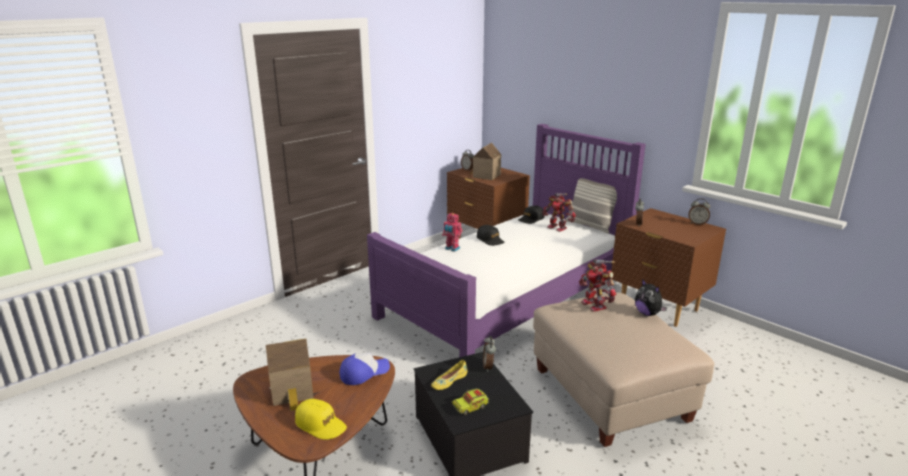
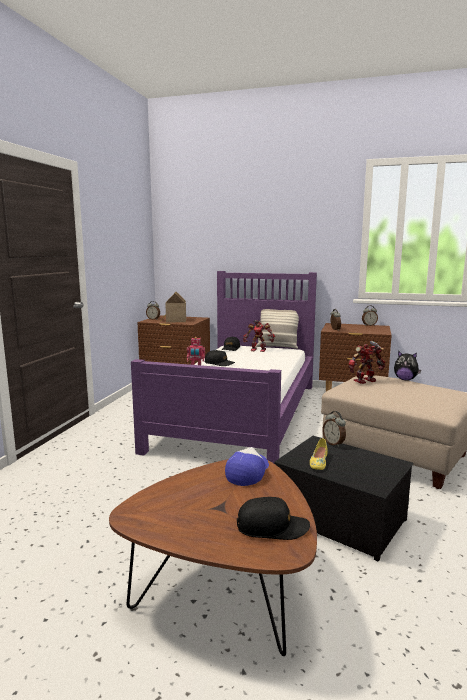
camera: 30 degrees left, 10 degrees down
(293, 392) = (197, 509): toy house -> none
(320, 425) = (272, 527): yellow cap -> black cap
(470, 407) = (365, 474): toy truck -> none
(595, 305) = (365, 381): toy robot -> toy robot turned 120 degrees clockwise

